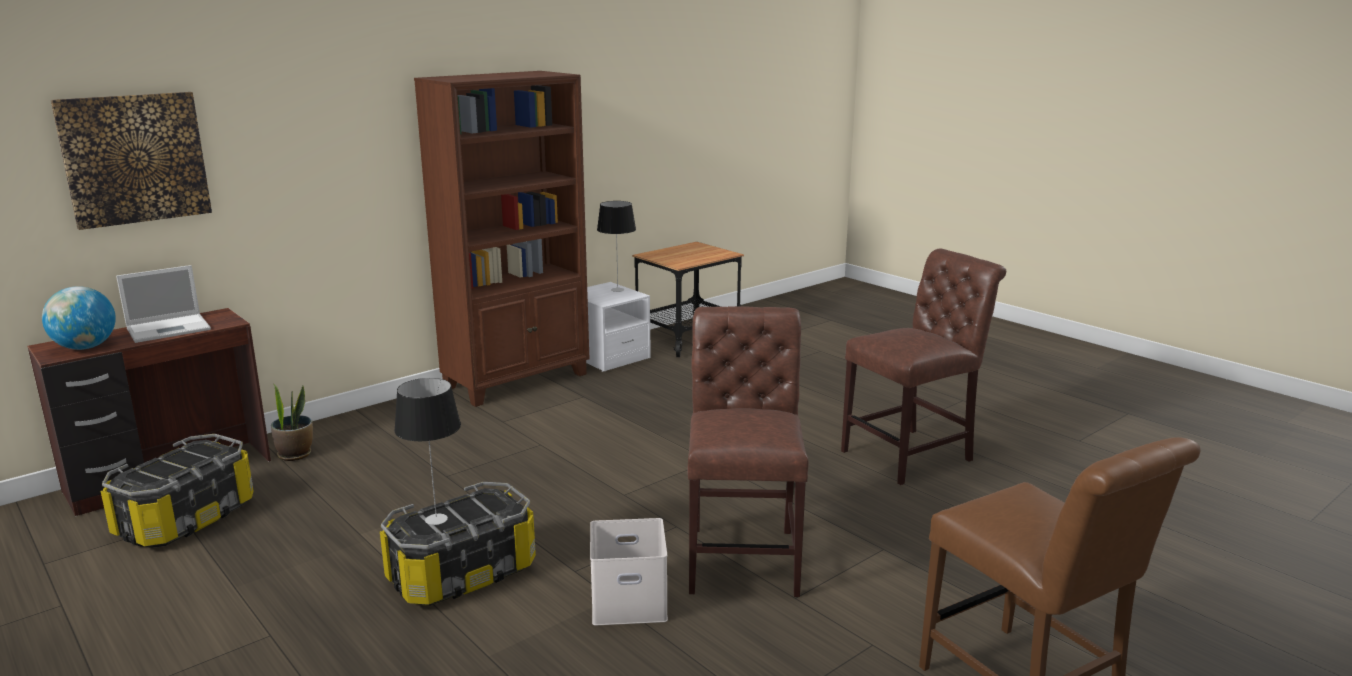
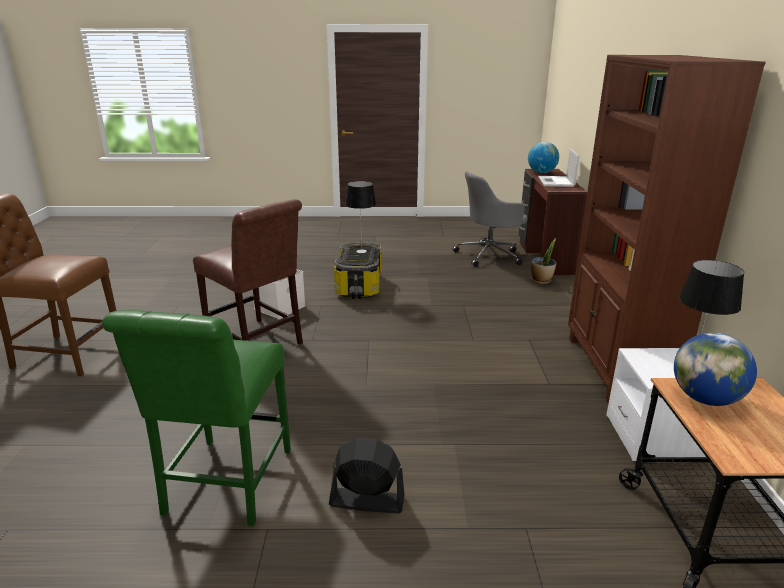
camera: 130 degrees right, 5 degrees up
(134, 158) = (593, 88): picture -> none
(186, 519) = (490, 255): storage box -> grey office chair
(681, 260) = (705, 399): none -> globe
(827, 410) = (366, 500): none -> black fan
(913, 454) = (225, 485): brown chair -> green chair

